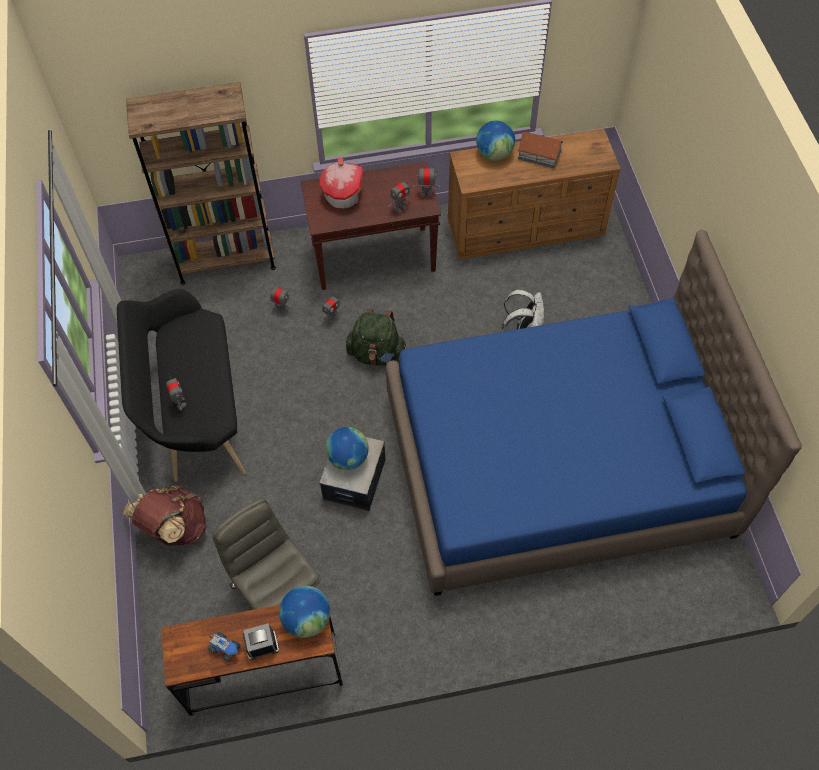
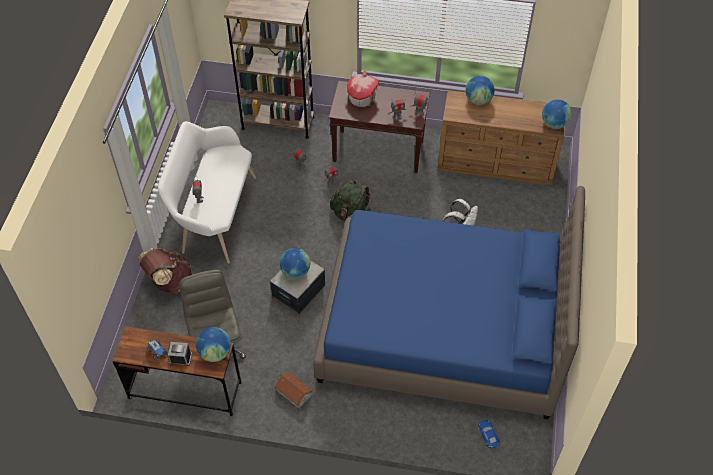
camera: 20 degrees right, 5 degrees down
(196, 413) = (214, 215): black bench -> white bench
(539, 155) = (510, 110): toy house -> toy house (294, 394)
(601, 157) = (554, 124): none -> globe
(675, 585) = (488, 435): none -> blue toy car

